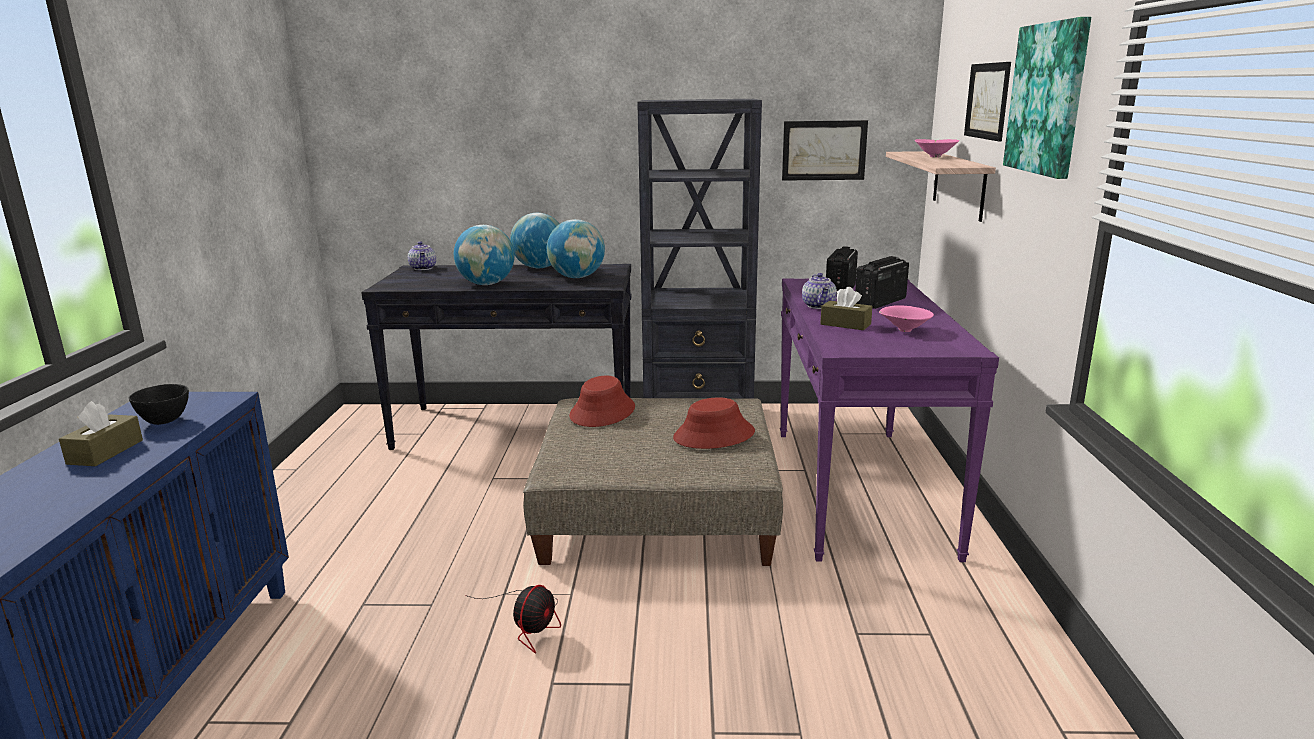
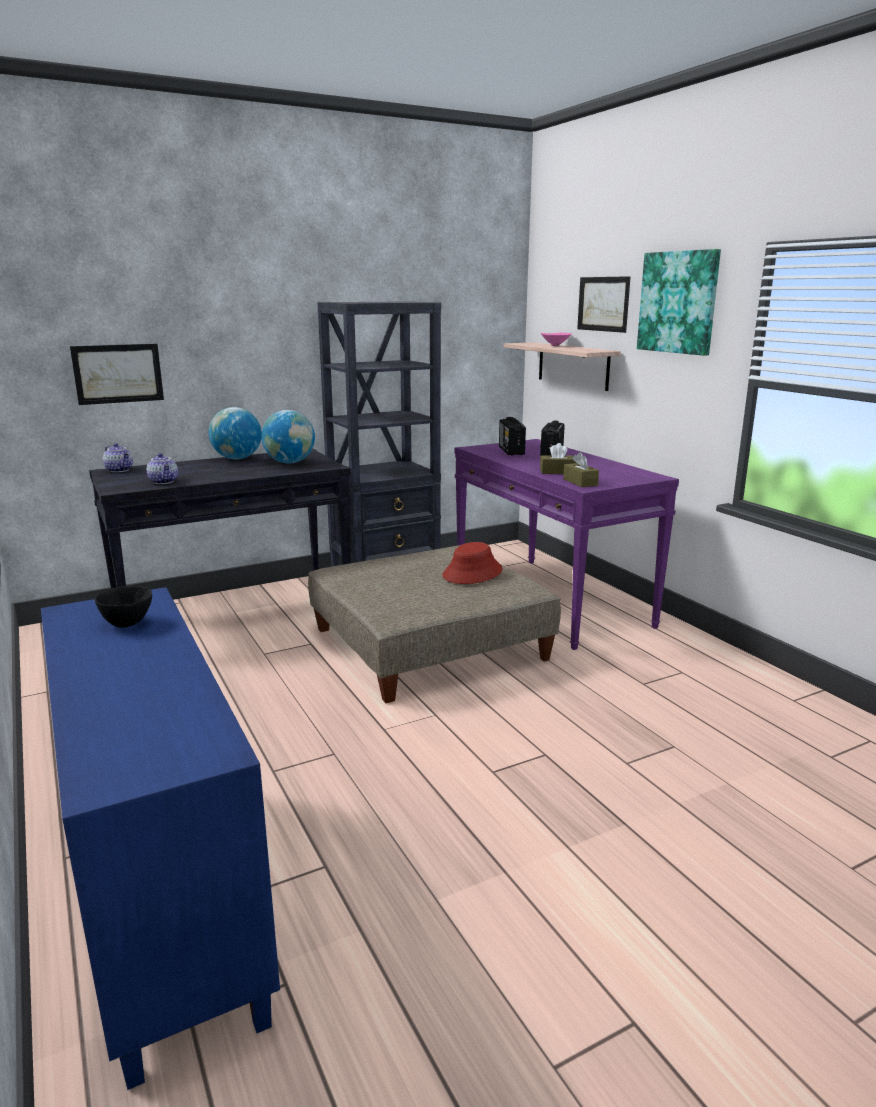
camera: 30 degrees left, 0 degrees up
(105, 452) = (124, 655): brown tissue box -> brown tissue box (580, 482)
(486, 284) = (218, 476): globe -> none
(530, 623) = (429, 741): fan -> none
(603, 412) = (366, 573): red hat -> none
(819, 306) = (518, 462): teapot -> teapot (164, 482)
(824, 150) = (455, 343): picture -> picture (118, 373)
(903, 330) = (599, 471): pink bowl -> none

